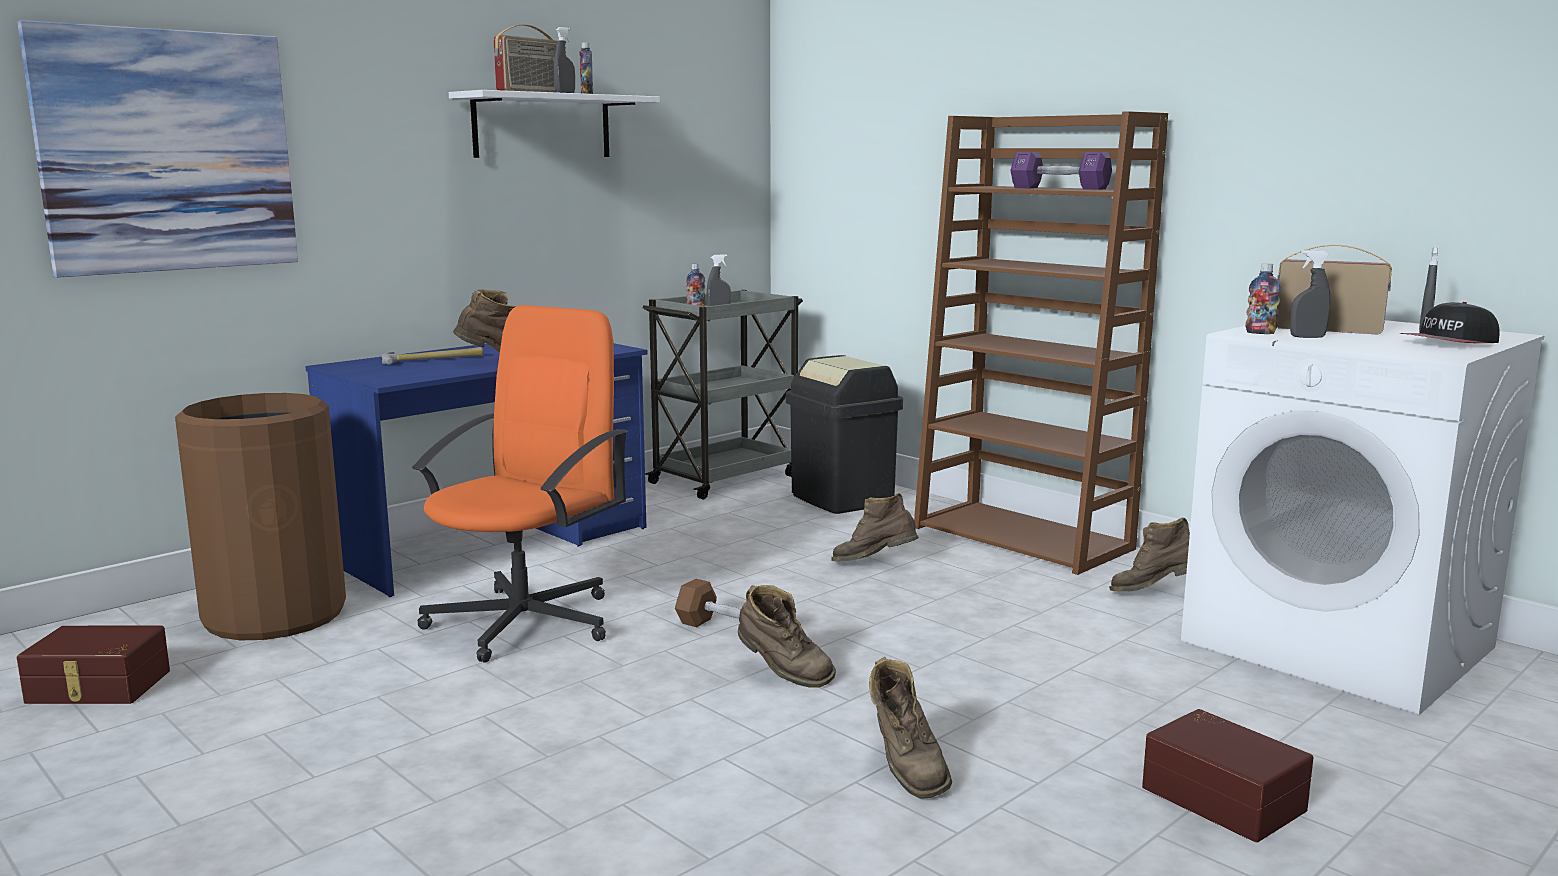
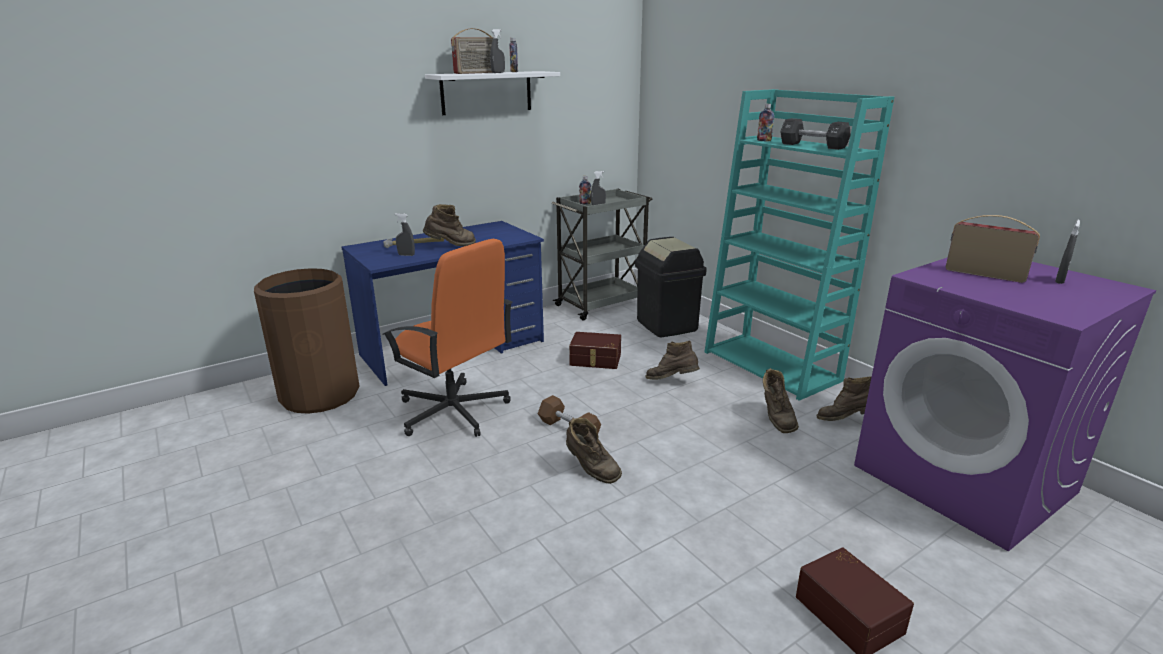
camera: 10 degrees right, 10 degrees up
(97, 688) = (212, 442): brown storage box -> brown storage box (595, 360)
(167, 151) = (248, 122): picture -> none
(525, 622) = (453, 412): orange office chair -> orange office chair turned 90 degrees clockwise
(906, 770) = (645, 561): brown boot -> brown boot (776, 419)
(1024, 538) = (772, 366): brown bookcase -> turquoise bookcase
(1059, 188) = (812, 146): purple dumbbell -> black dumbbell
(1260, 333) = (932, 276): bottle -> bottle (764, 140)
(1307, 337) = (966, 284): grey spray bottle -> grey spray bottle (406, 255)
(1339, 644) = (964, 479): white washing machine -> purple washing machine
(1449, 343) = (1075, 298): cap -> none

